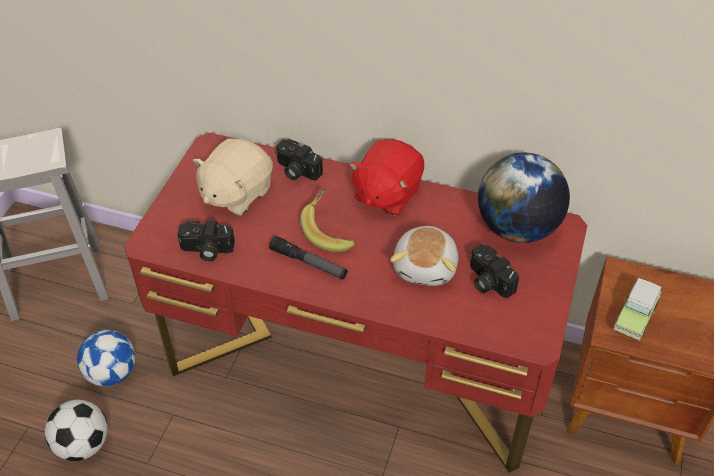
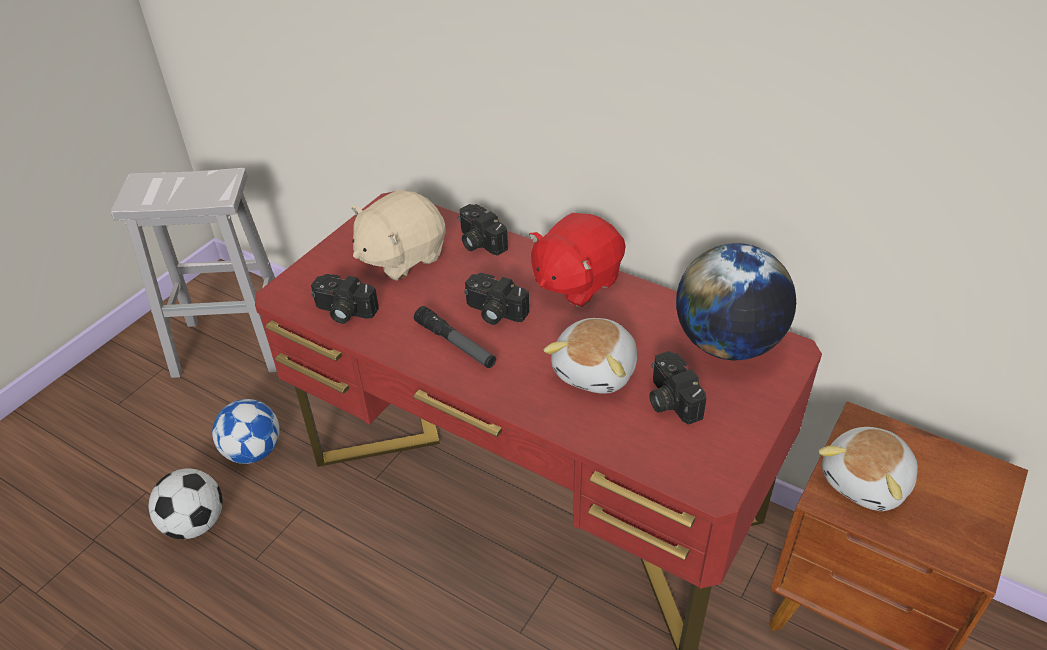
camera: 15 degrees right, 5 degrees down
(330, 231) = (493, 312): banana -> camera
(635, 316) = (867, 482): toy car -> plush toy

